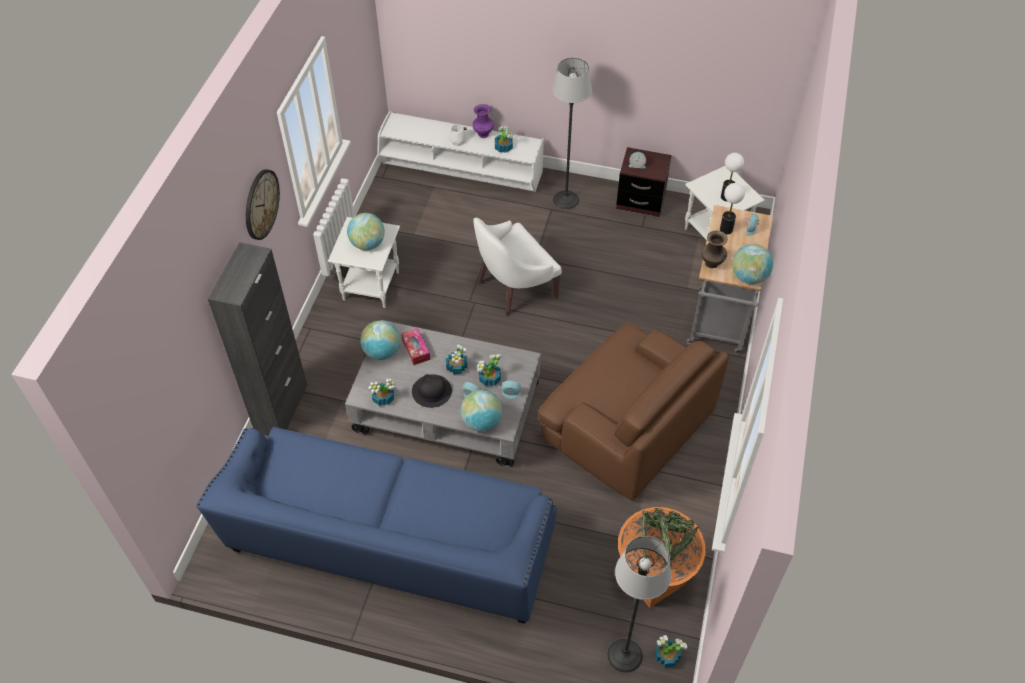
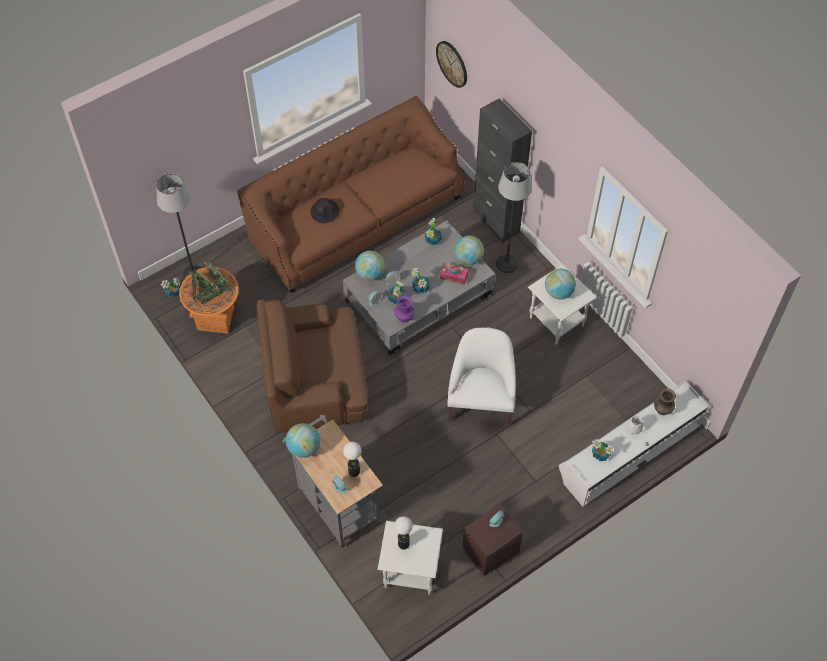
camera: 130 degrees right, 5 degrees up
(261, 204) = (560, 160): wall clock -> wall clock (452, 63)
(391, 544) = (356, 219): blue sofa -> brown sofa
(431, 391) = (415, 264): black hat -> black hat (325, 211)
(483, 135) = (627, 451): purple vase -> purple vase (404, 318)
(566, 200) = (537, 499): floor lamp -> floor lamp (506, 263)
(712, 264) = (335, 436): brown vase -> brown vase (661, 411)

